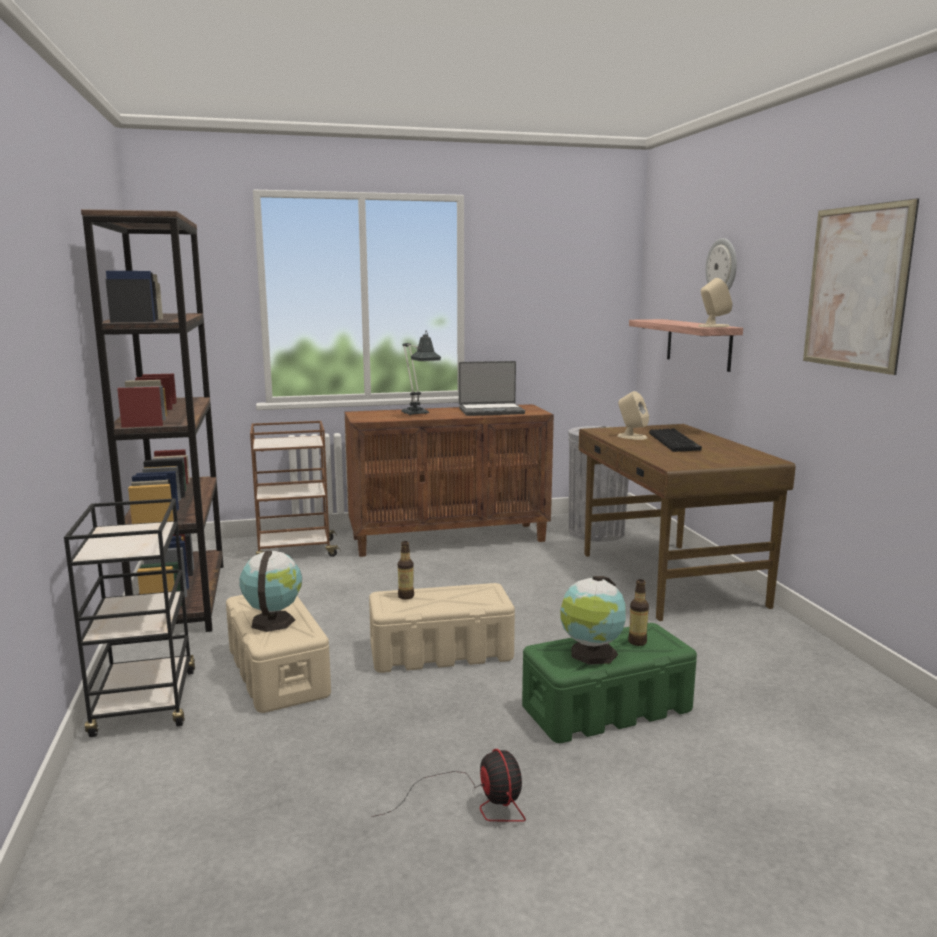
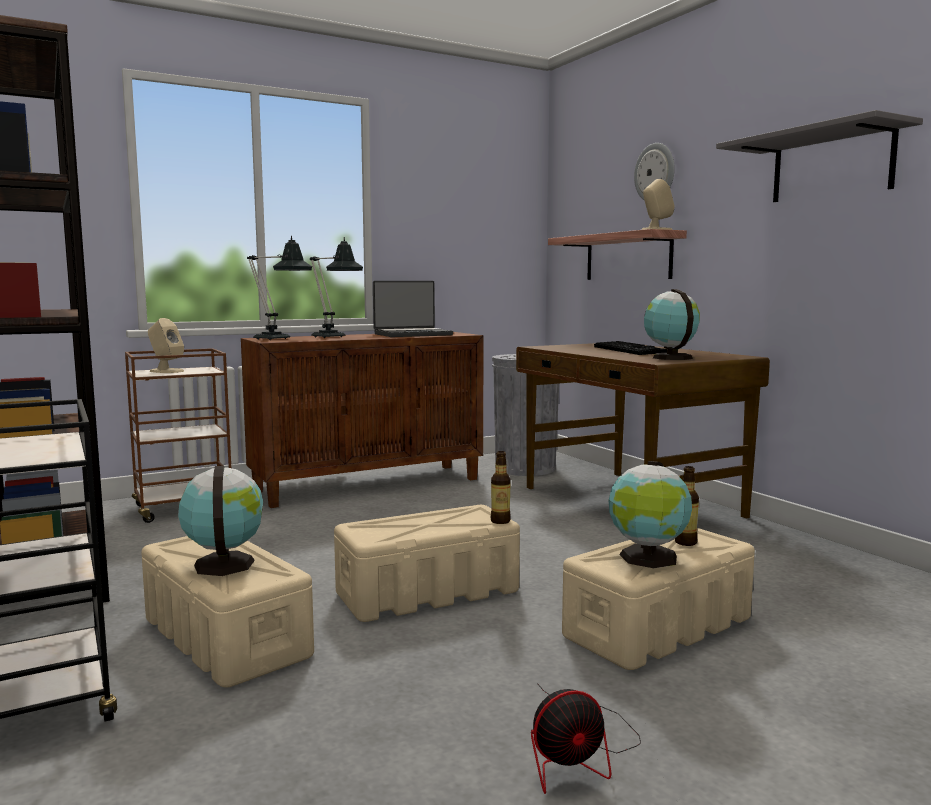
camera: 15 degrees left, 5 degrees down
(370, 416) = (277, 339): none -> table lamp
(406, 596) = (383, 525): bottle -> bottle (500, 521)
(474, 802) = (578, 753): fan -> fan turned 105 degrees clockwise
(608, 708) = (659, 627): green storage box -> beige storage box
(631, 437) = (580, 349): beige speaker -> beige speaker (166, 371)
(695, 459) = (670, 357): none -> globe
(856, 288) = (831, 165): picture -> grey shelf

